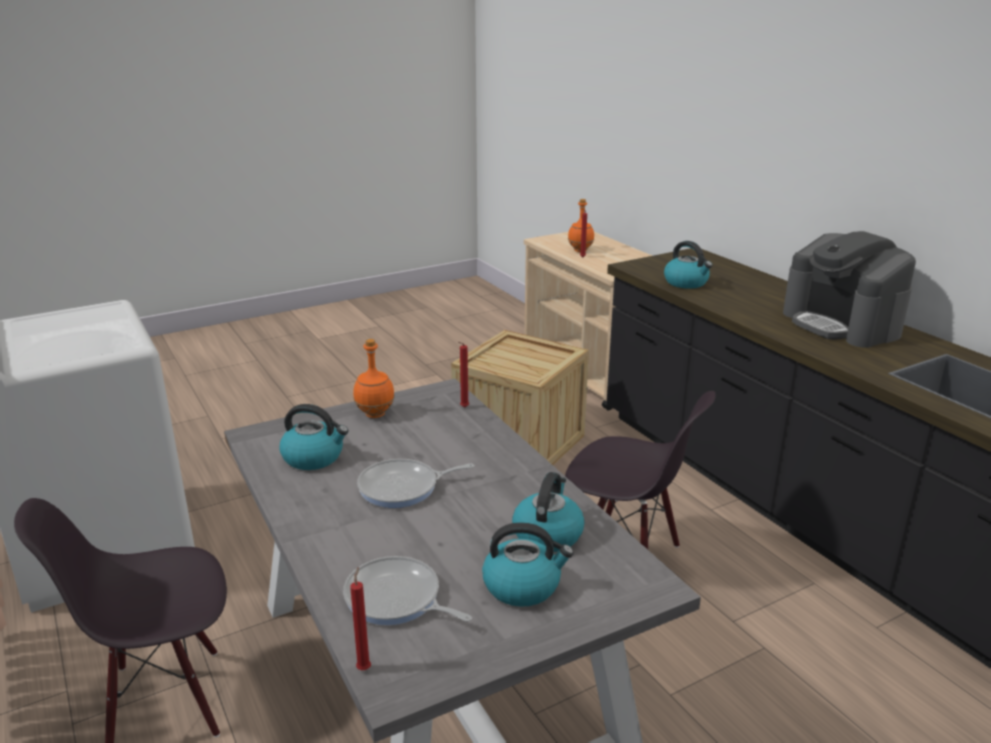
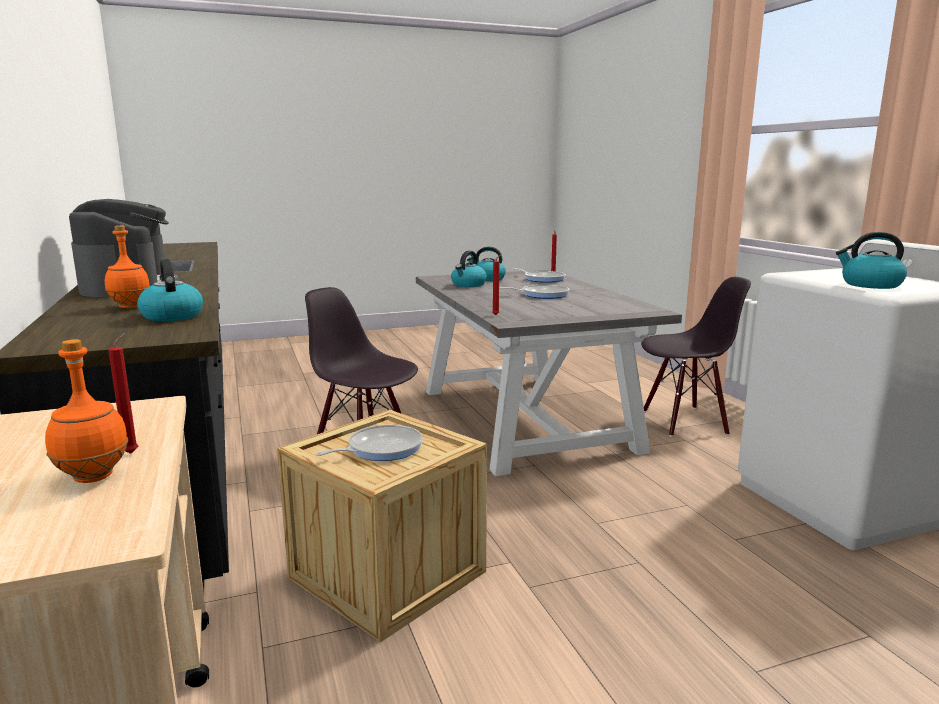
camera: 170 degrees left, 10 degrees down
(314, 457) = (603, 303): kettle -> kettle (870, 285)
(375, 414) = (568, 315): orange bottle -> orange bottle (131, 307)
(522, 358) = (381, 449): none -> frying pan

